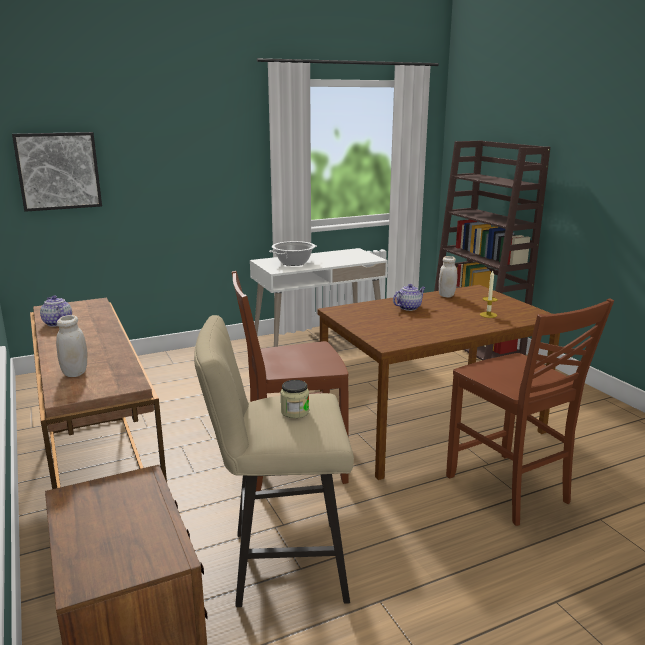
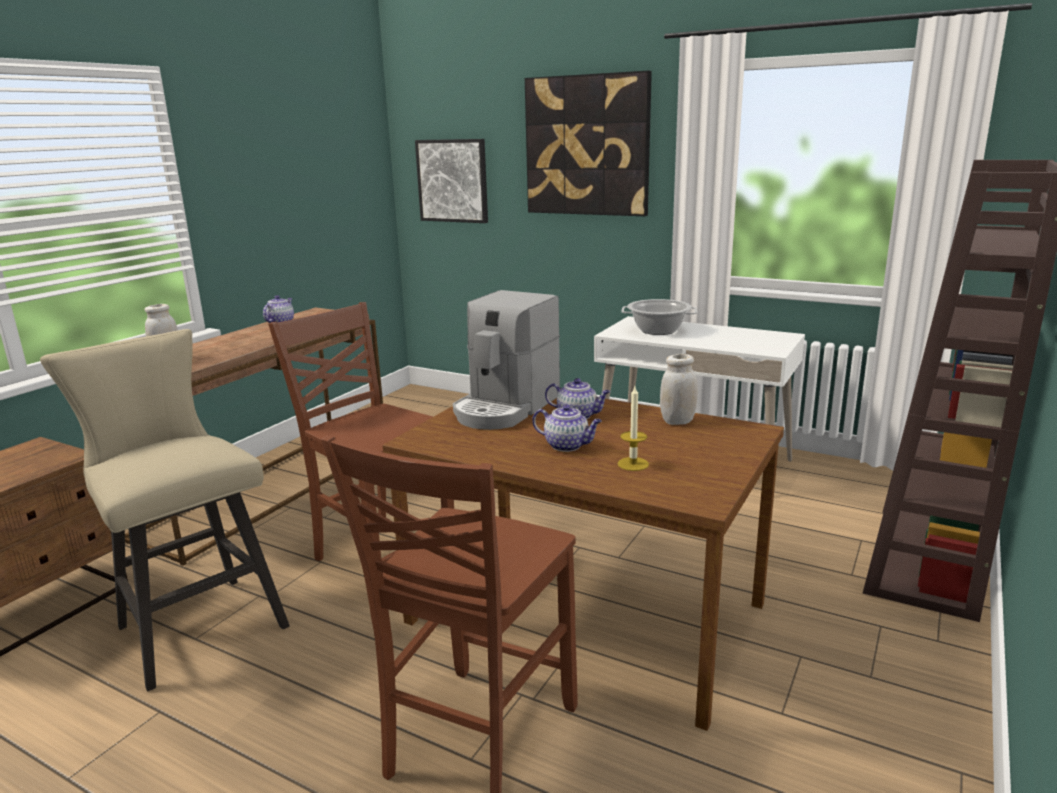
camera: 55 degrees right, 0 degrees up
(192, 137) = (587, 146): none -> picture
(295, 412) = (163, 452): jar -> none
(369, 316) = (505, 408): none -> coffee machine
(447, 319) = (567, 445): none -> teapot

